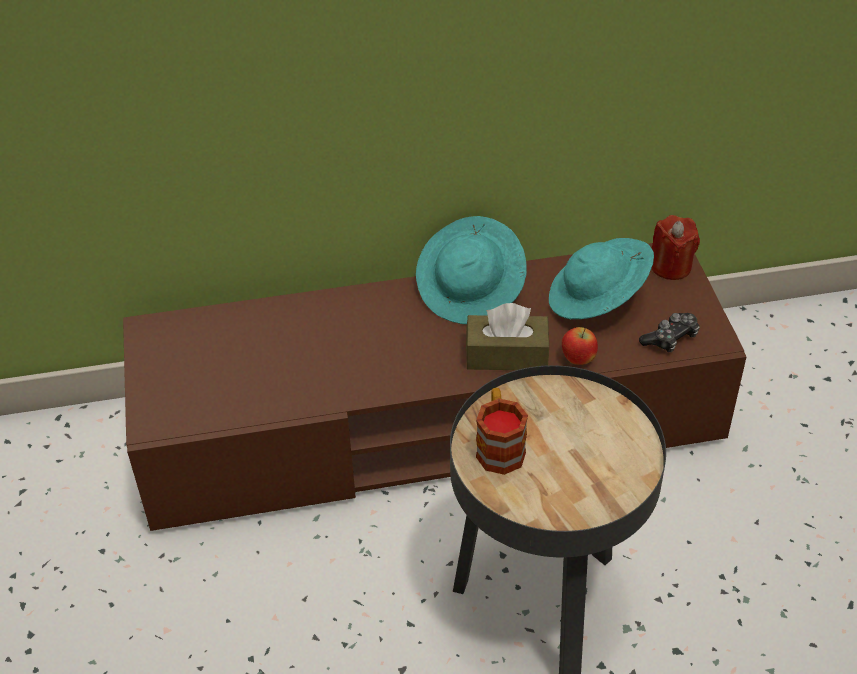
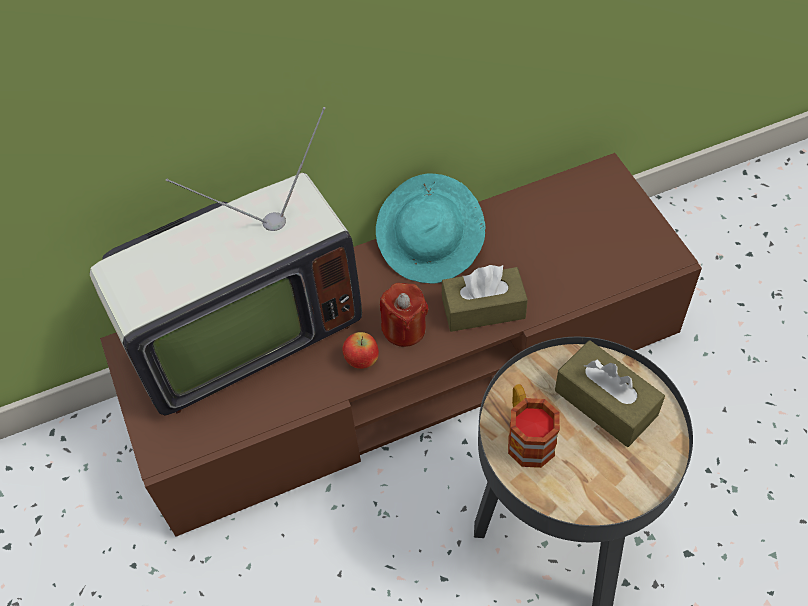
camera: 10 degrees left, 10 degrees up
(258, 335) = (239, 333): none -> television
(578, 359) = (550, 301): apple -> apple (362, 361)
(587, 431) = (605, 403): none -> brown tissue box
(597, 299) = (551, 233): turquoise hat -> none
(670, 266) = (608, 185): red candle -> red candle (404, 329)
(670, 338) = (629, 262): game controller -> none

